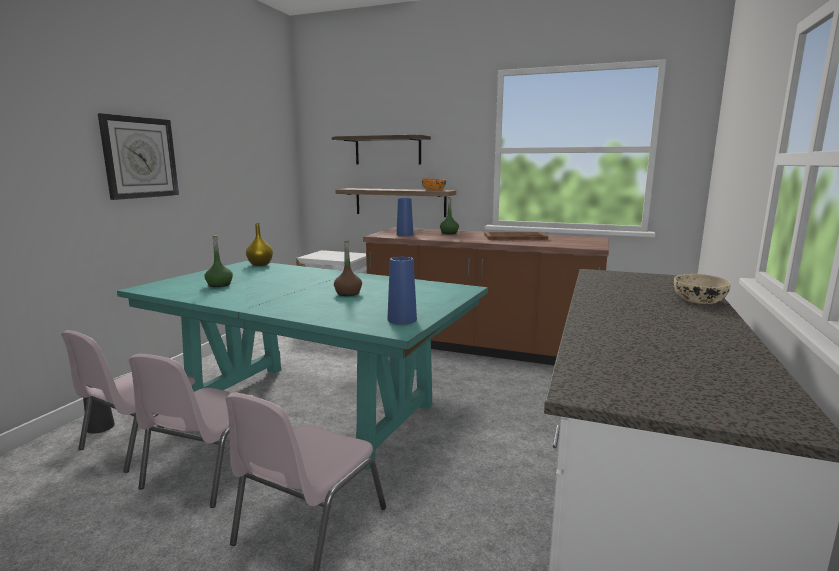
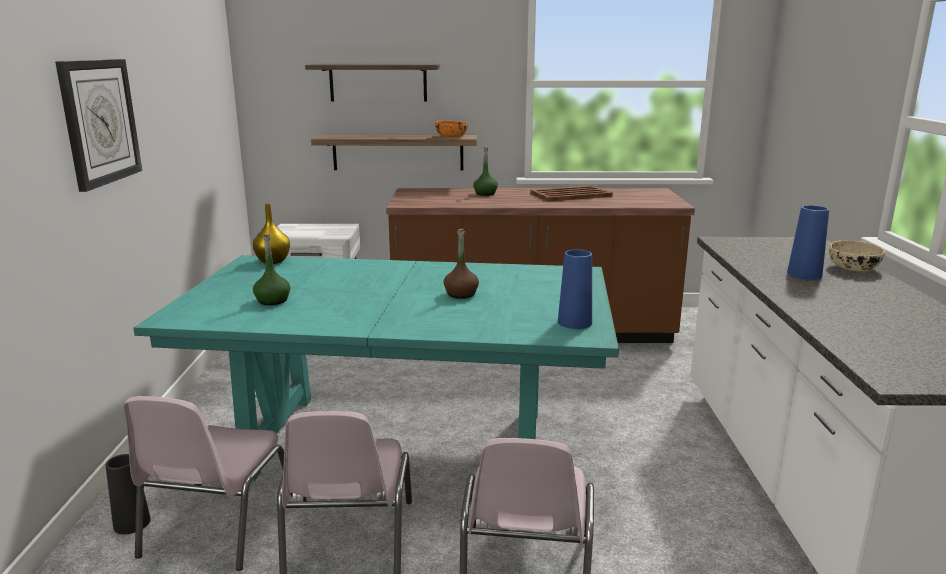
camera: 20 degrees left, 5 degrees up
(404, 235) = (436, 201): blue vase -> blue vase (804, 274)

